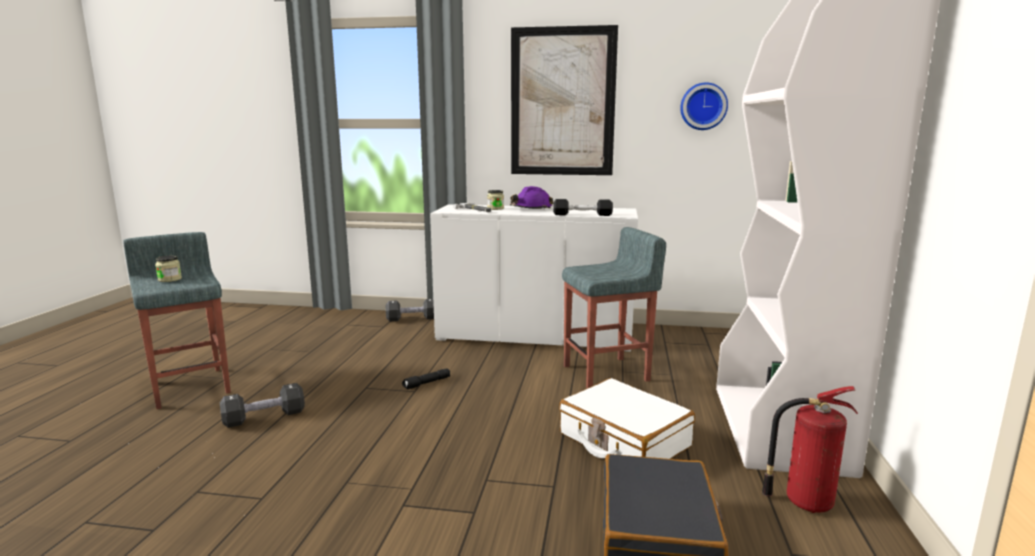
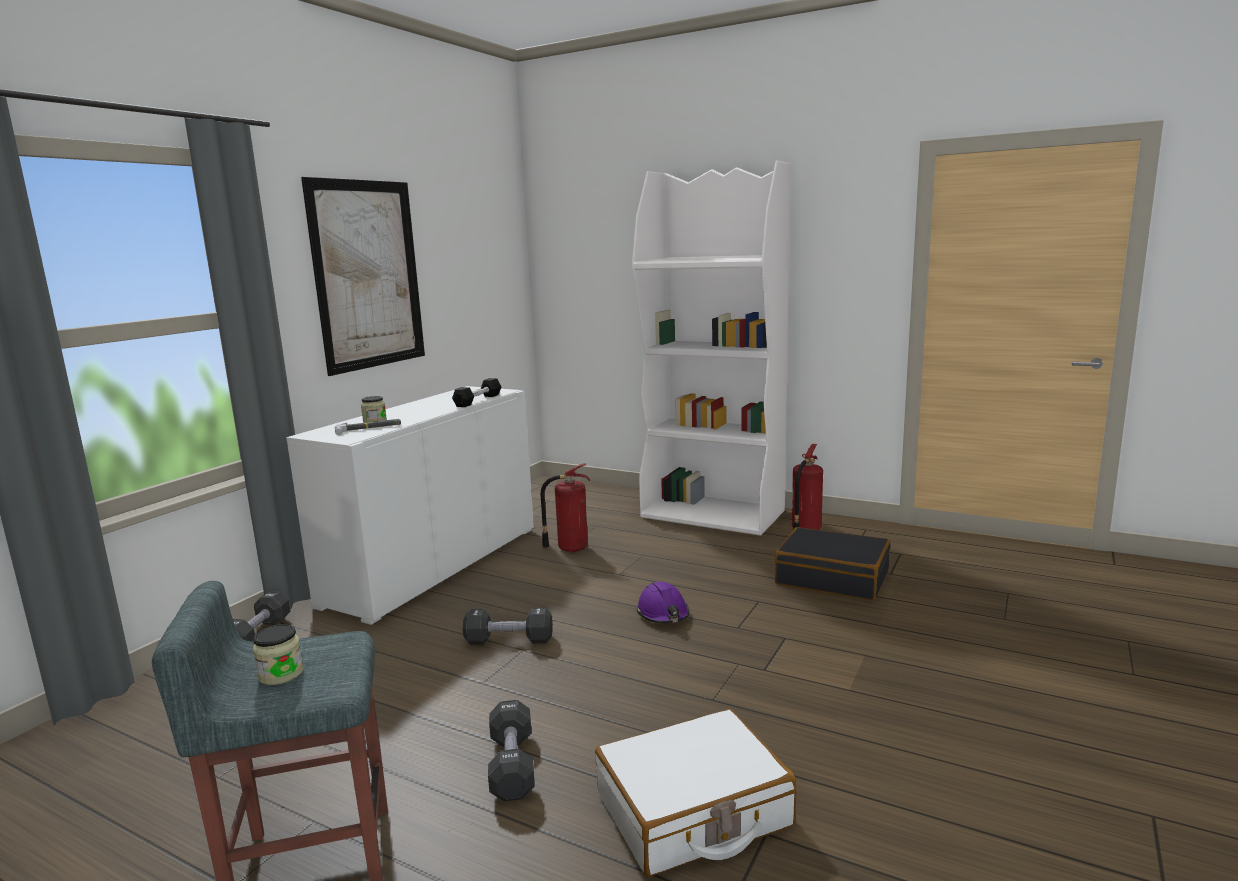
camera: 70 degrees left, 0 degrees up
(427, 383) = (509, 640): black flashlight -> black dumbbell
(531, 209) = (406, 411): purple hard hat -> purple hard hat (663, 614)
(607, 373) = (570, 548): grey stool -> fire extinguisher
(623, 440) = (701, 564): white suitcase -> white suitcase (693, 811)
(703, 106) = (478, 270): wall clock -> none

